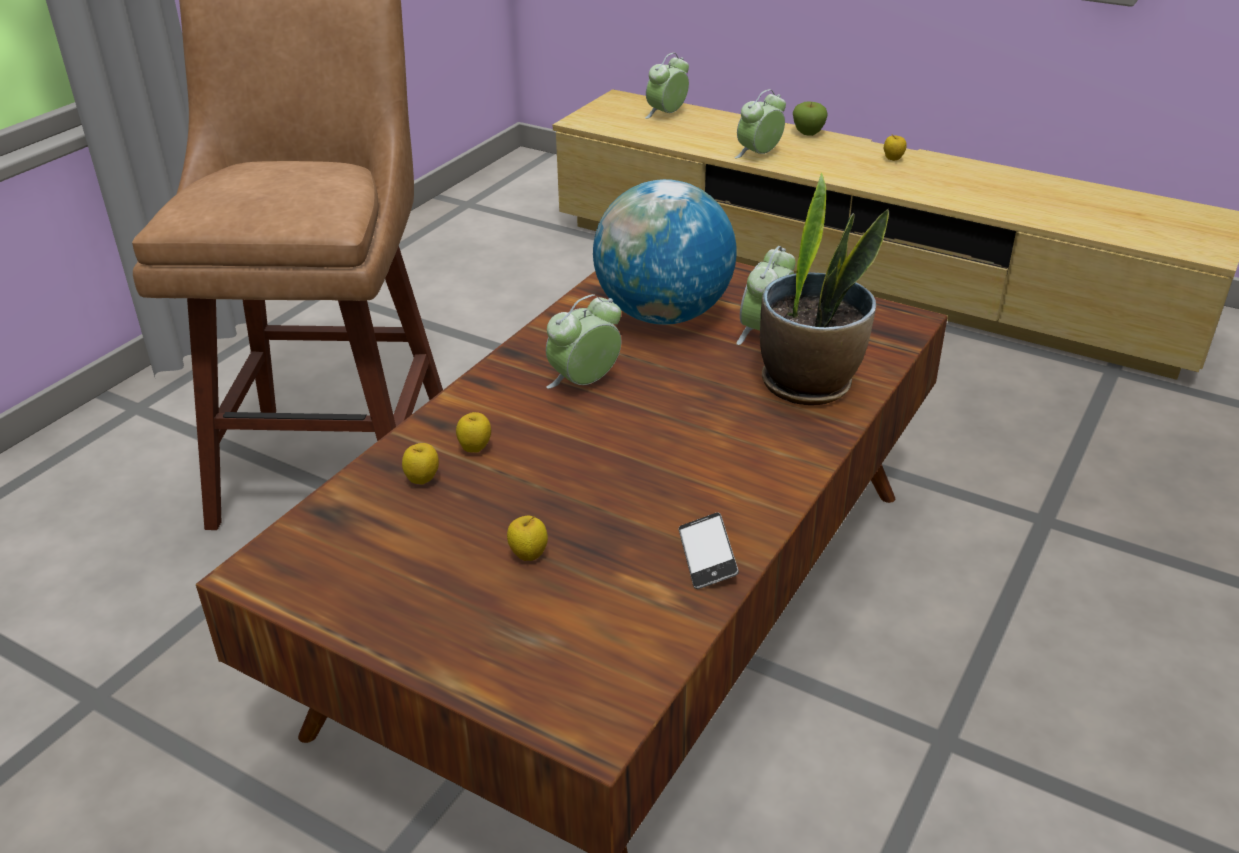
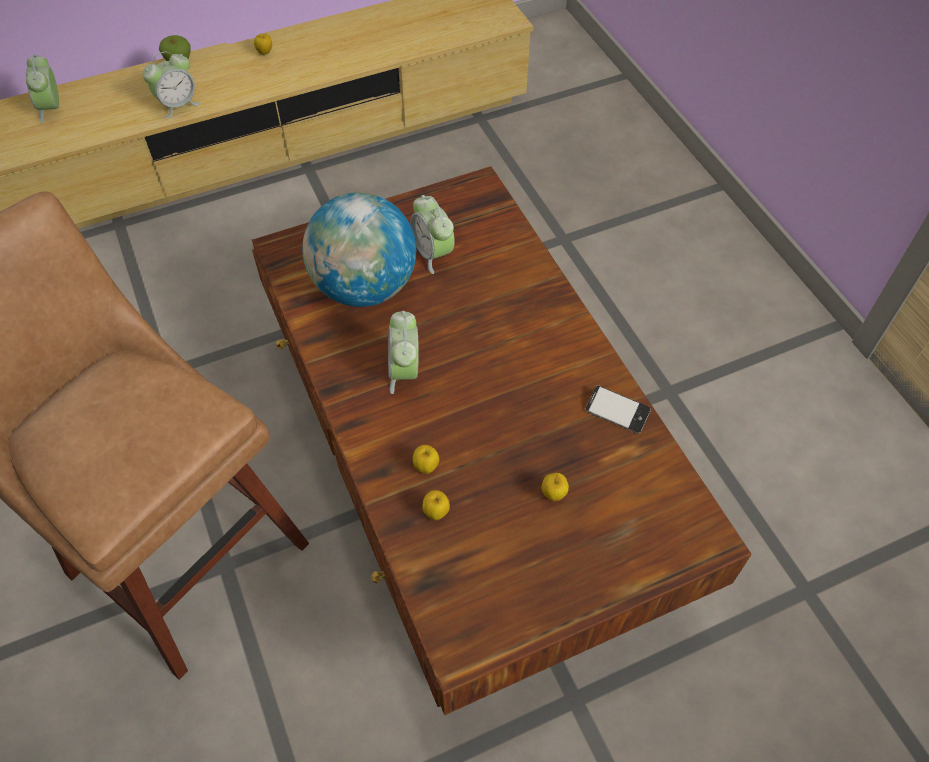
camera: 55 degrees left, 20 degrees up
(759, 155) = (178, 105): alarm clock -> alarm clock turned 120 degrees counterclockwise
(809, 383) = (502, 268): potted plant -> none

